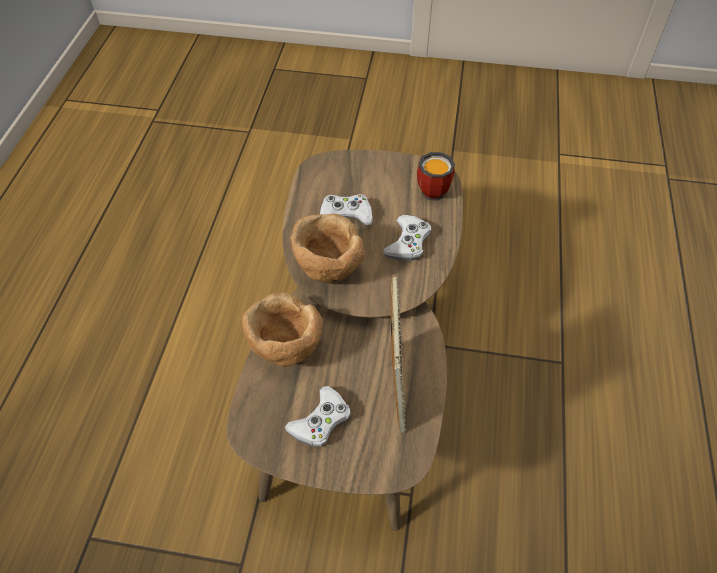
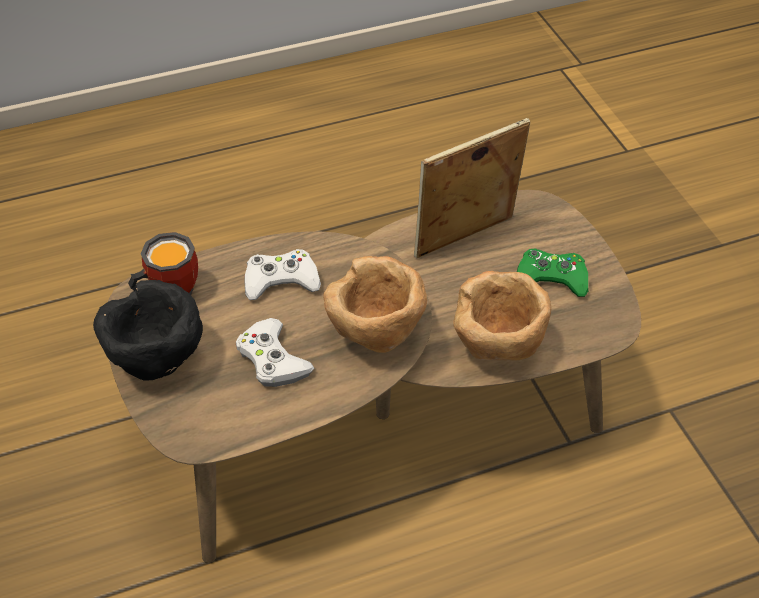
camera: 120 degrees left, 5 degrees down
(320, 421) = (551, 278): white game controller -> green game controller
(382, 168) = (156, 361): none -> black bowl

